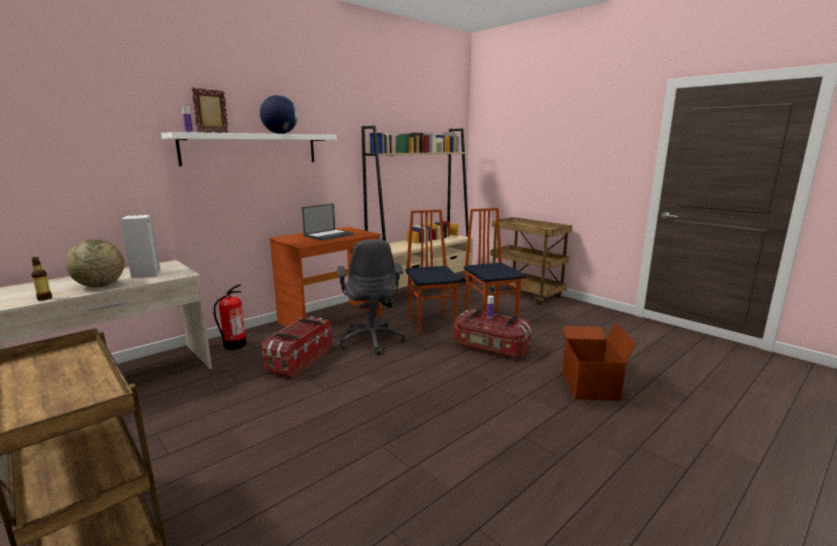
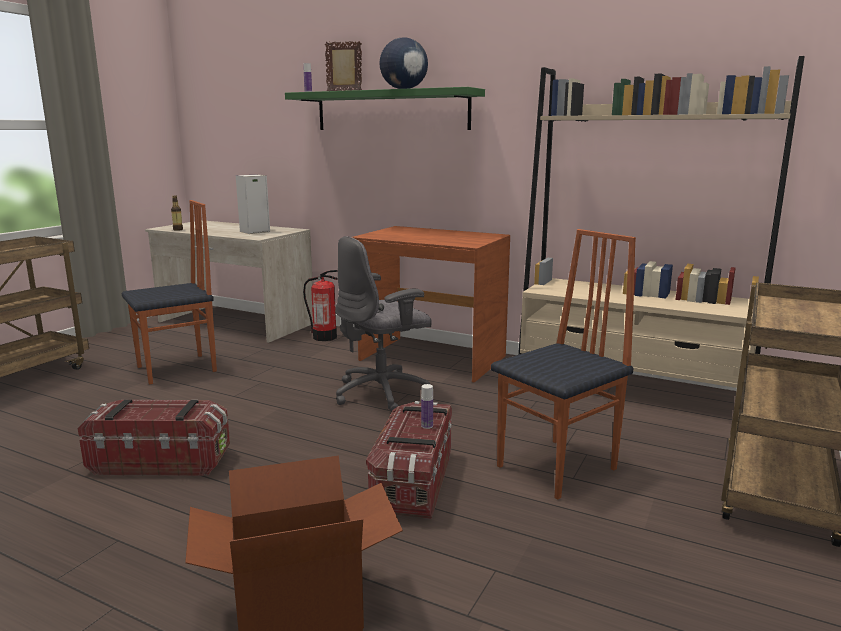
camera: 70 degrees right, 0 degrees up
(100, 285) = (214, 231): globe -> none
(251, 149) = (391, 111): white shelf -> green shelf
(299, 360) = (301, 370): storage box -> storage box (161, 461)
(329, 235) = (434, 236): laptop -> none
(432, 323) = (481, 420): chair -> chair (178, 369)

